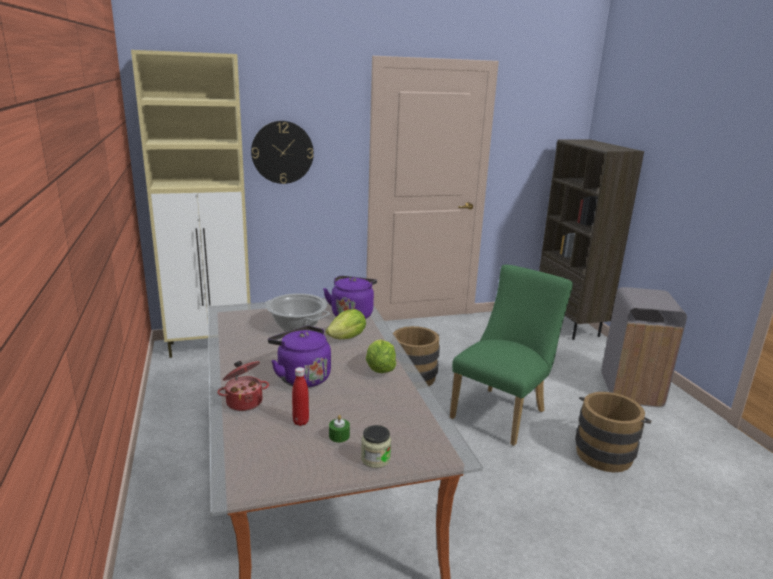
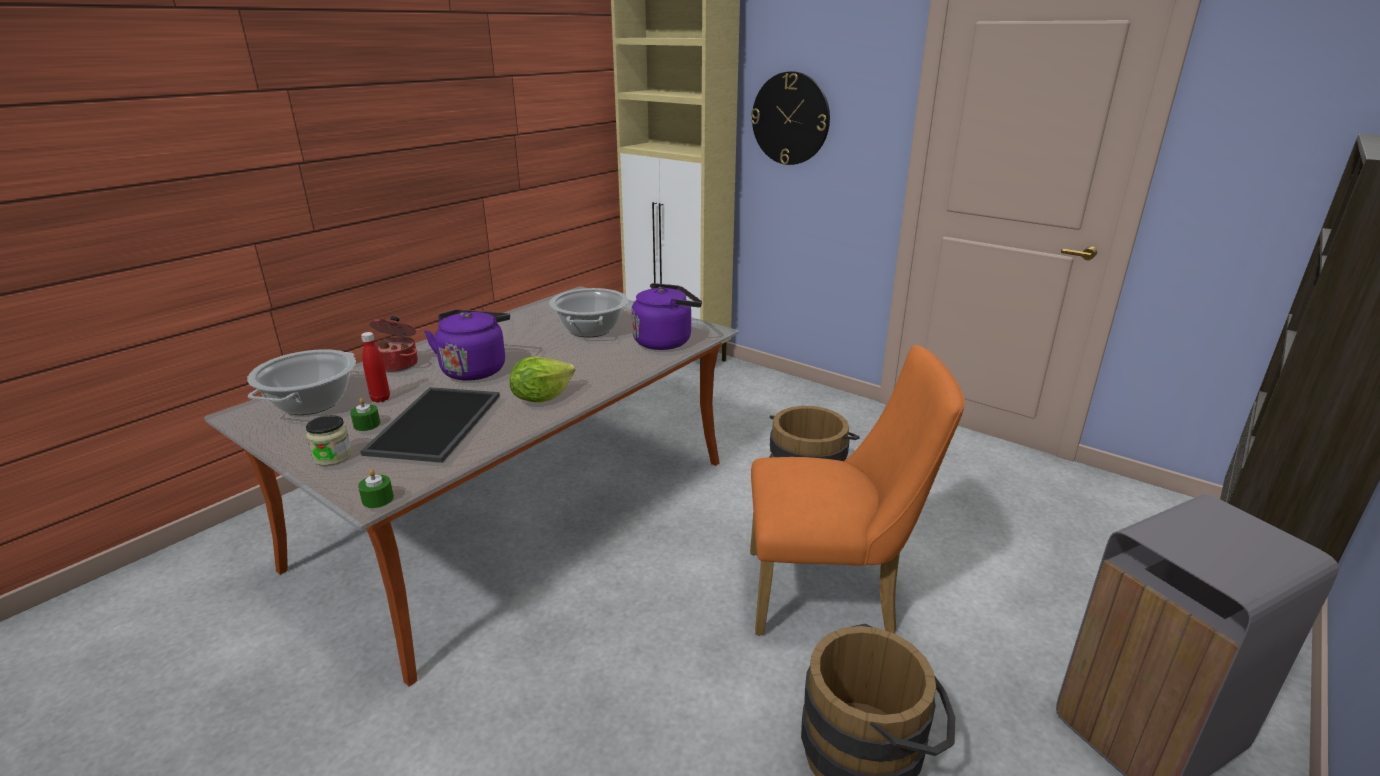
camera: 55 degrees right, 5 degrees up
(265, 452) = (311, 403): none -> cooking pot
(347, 338) = (598, 358): lettuce -> none
(373, 410) = (437, 424): none -> tray
(456, 453) = (378, 499): none -> green candle
(502, 412) = (831, 593): green chair -> orange chair

